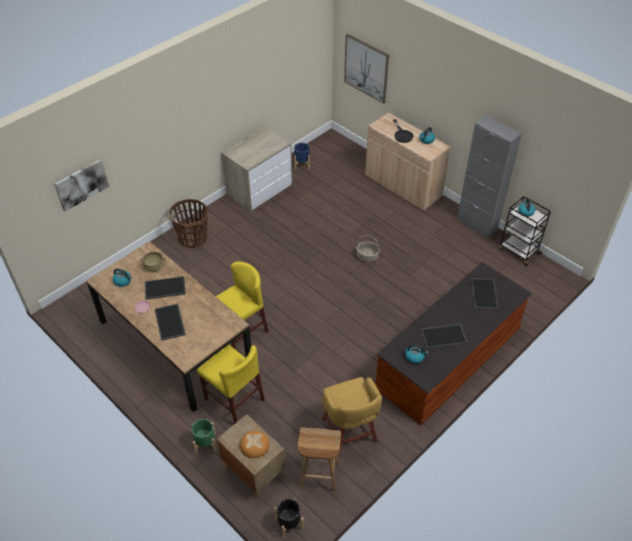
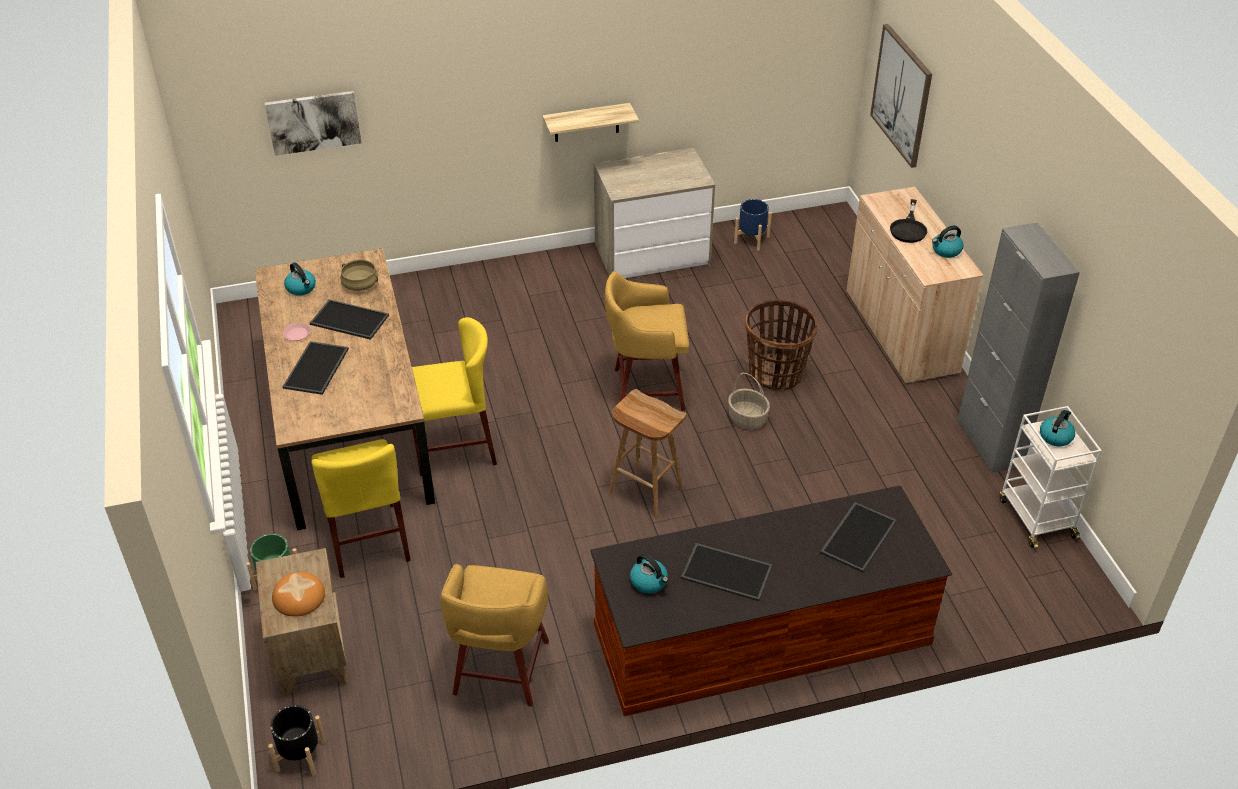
camera: 30 degrees right, 5 degrees down
(193, 238) = (494, 287): basket -> basket (776, 374)
(215, 132) = (586, 122): none -> shelf
(310, 261) = (645, 389): none -> yellow stool
(318, 476) = (399, 710): brown stool -> brown stool (644, 491)
(518, 251) = (1036, 517): black cart -> white cart

